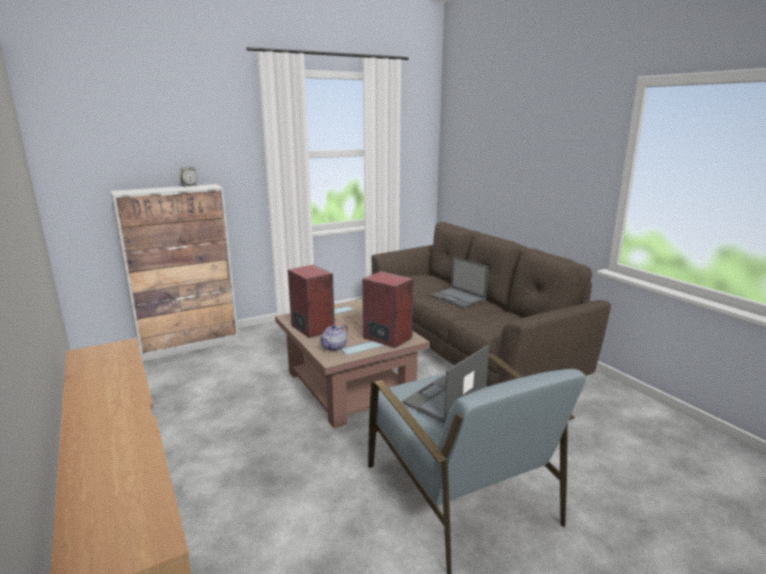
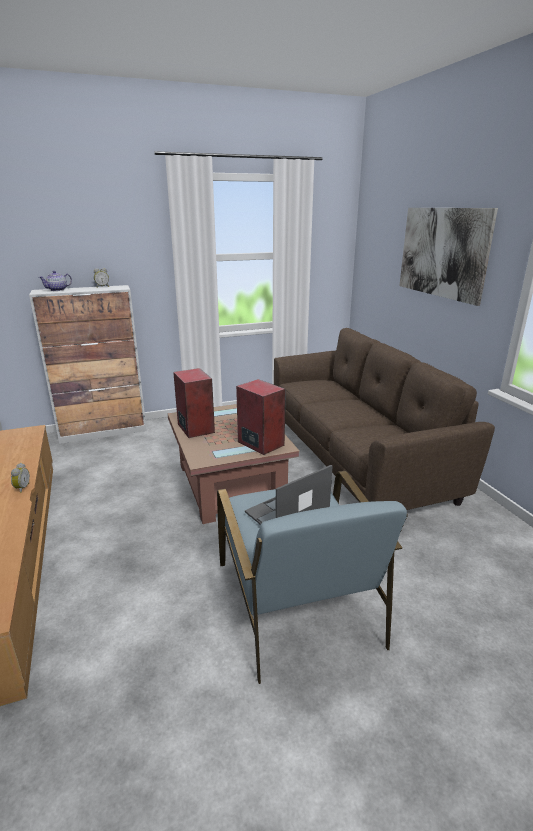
camera: 10 degrees right, 5 degrees up
(138, 404) = (21, 488): none -> alarm clock
(334, 347) = (207, 449): teapot -> teapot (57, 290)
(458, 298) = (346, 407): laptop -> none
(537, 145) = (442, 252): none -> picture

